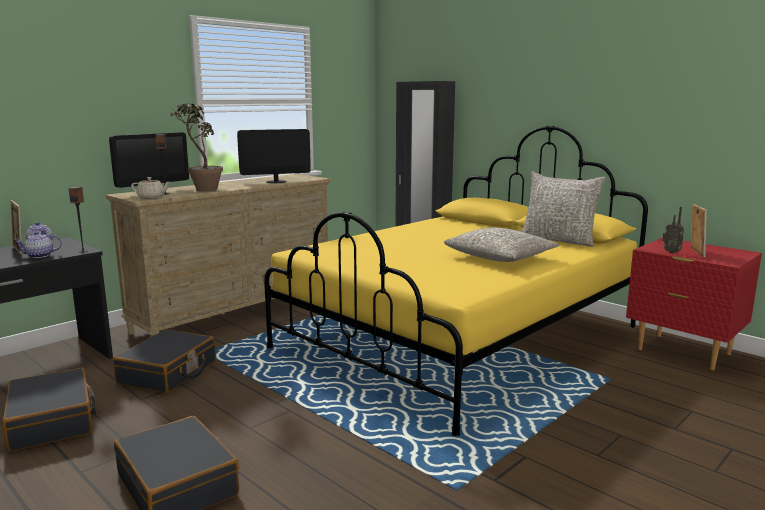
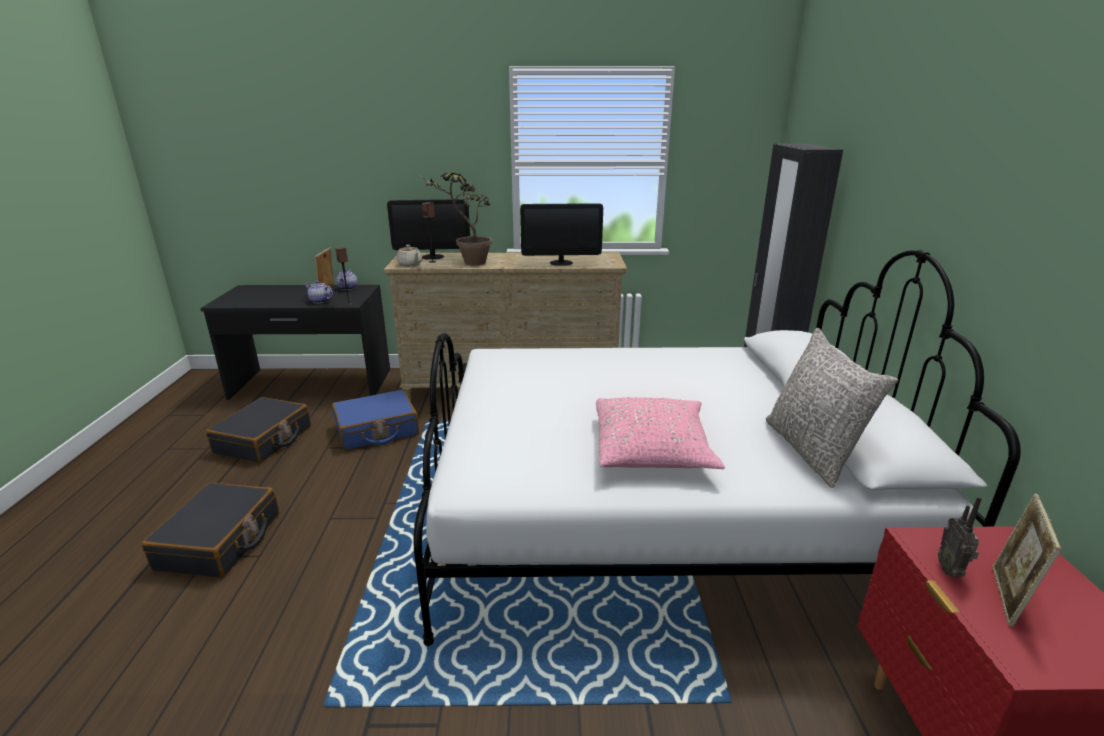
camera: 45 degrees right, 10 degrees up
(168, 373) = (377, 430): black suitcase -> blue suitcase
(276, 182) = (561, 263): monitor -> monitor turned 150 degrees clockwise
(460, 337) = (655, 519): yellow bed -> white bed
(500, 257) = (652, 449): grey pillow -> pink pillow
(695, 252) = (1006, 597): picture frame -> picture frame turned 150 degrees clockwise

